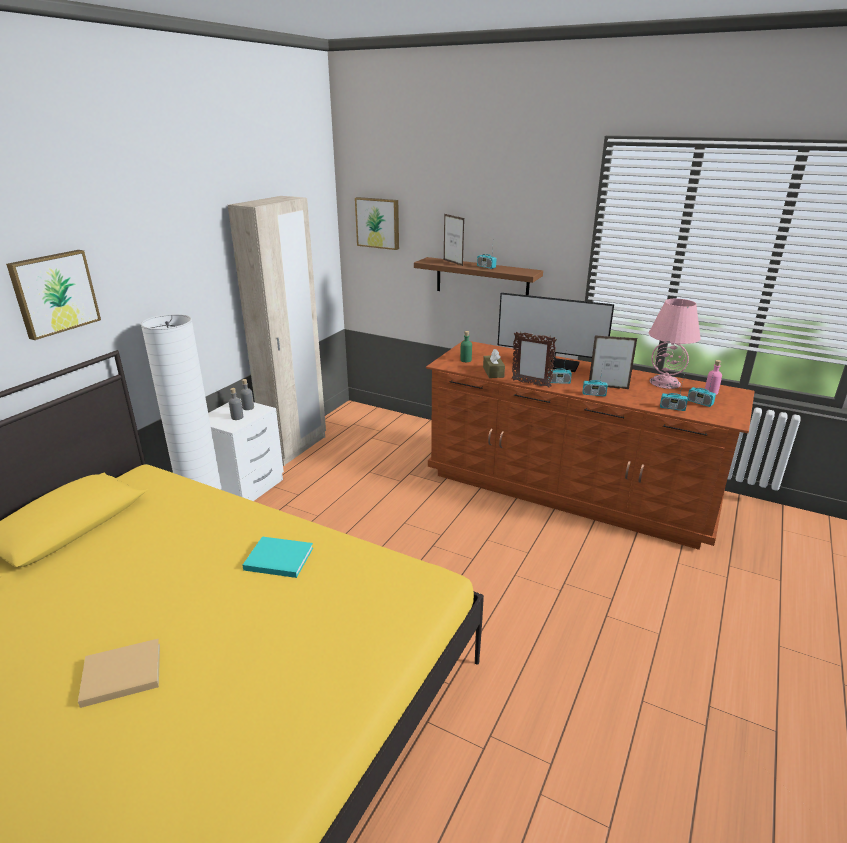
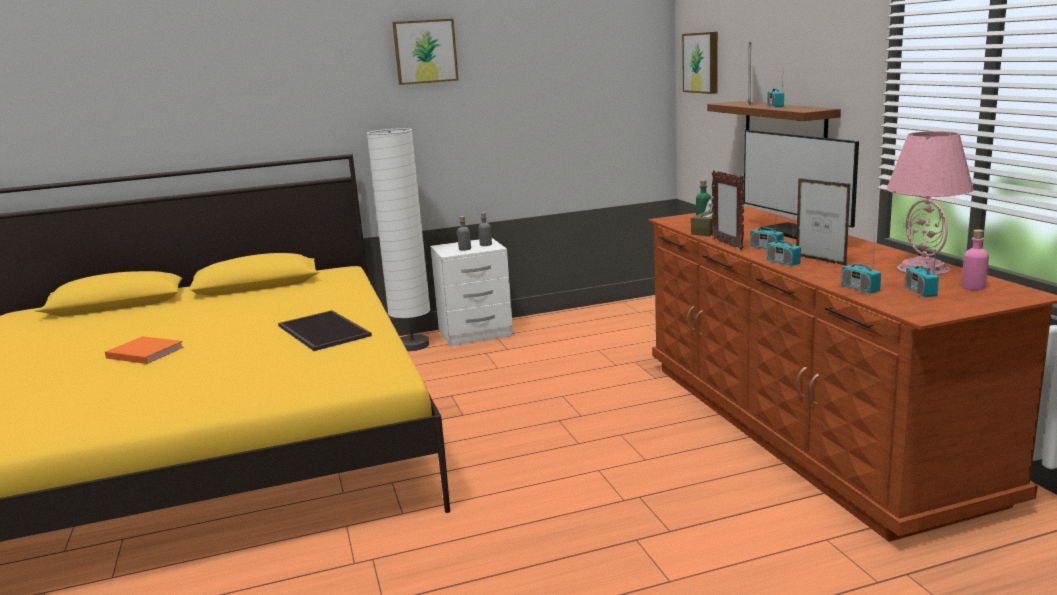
camera: 45 degrees right, 10 degrees down
(54, 293) = (304, 95): picture -> picture (425, 51)
(119, 675) = (143, 352): beige book -> orange book
(277, 558) = (321, 331): turquoise book -> tray
(295, 448) = (561, 316): beige wardrobe -> none

